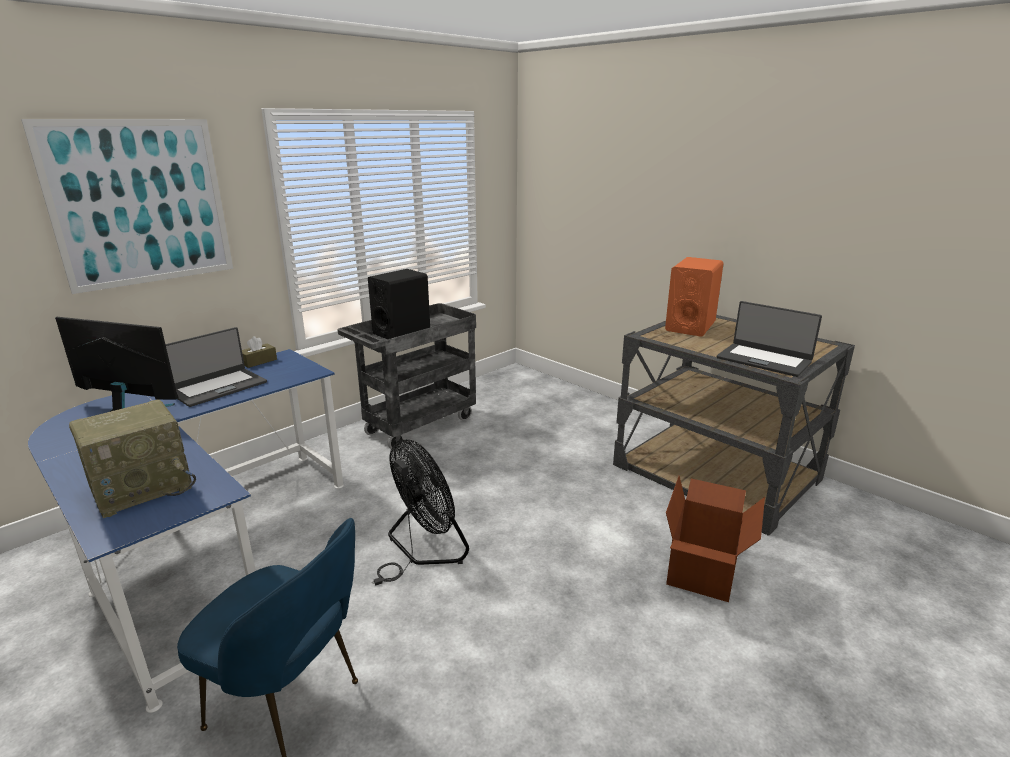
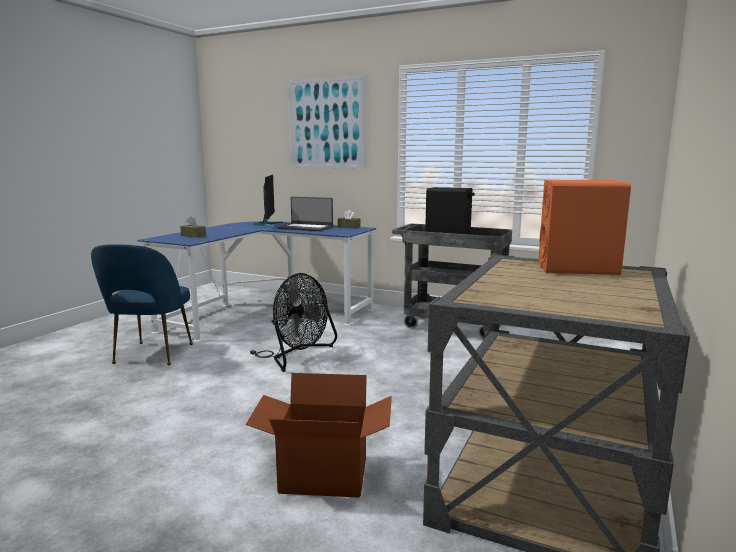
camera: 70 degrees right, 10 degrees down
(143, 488) = (193, 235): radio -> brown tissue box
(764, 360) = (500, 292): laptop -> none

